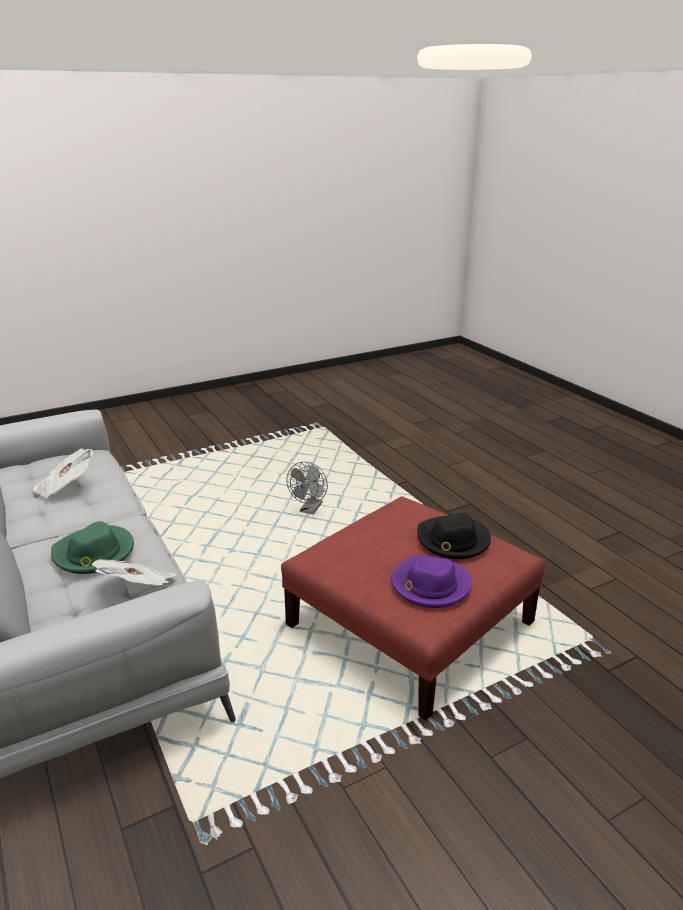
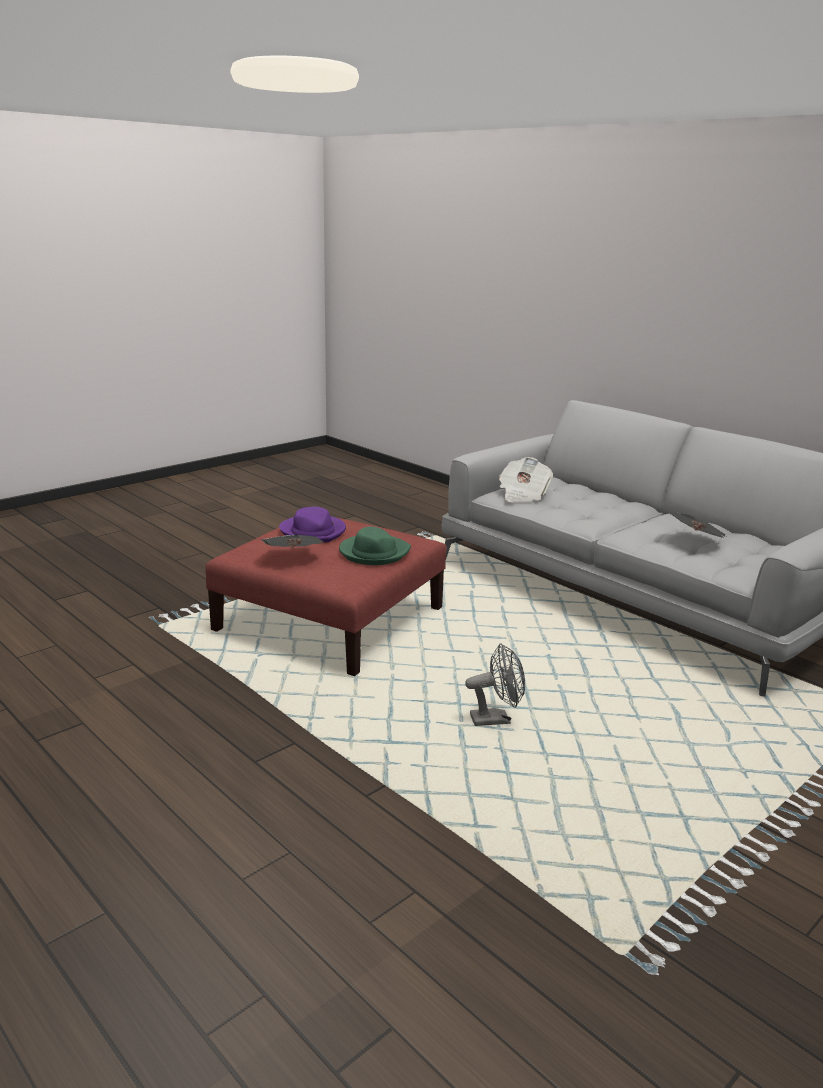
camera: 165 degrees right, 5 degrees down
(94, 553) = (583, 505): green hat -> green hat (374, 553)
(310, 510) = (496, 719): grey fan -> grey fan turned 75 degrees clockwise
(453, 540) = (293, 557): black hat -> newspaper

